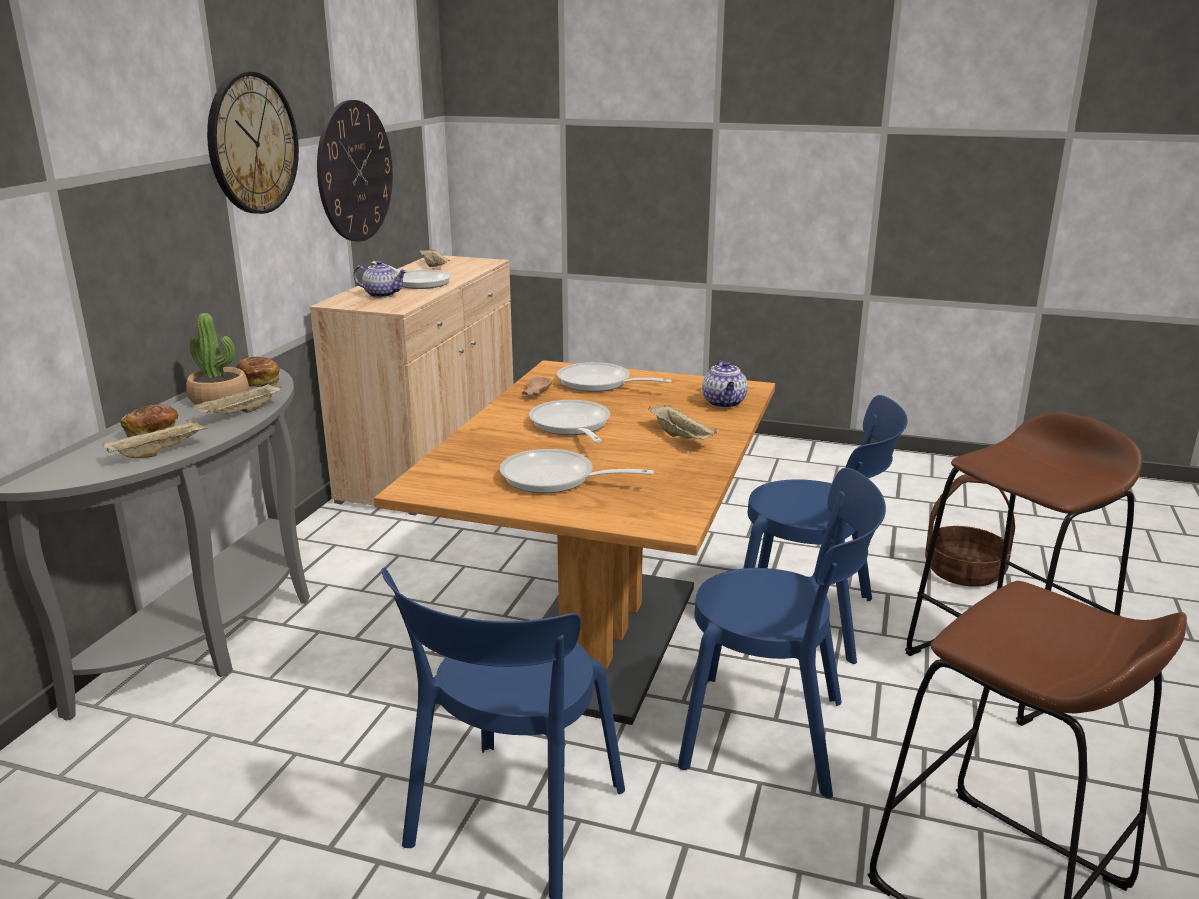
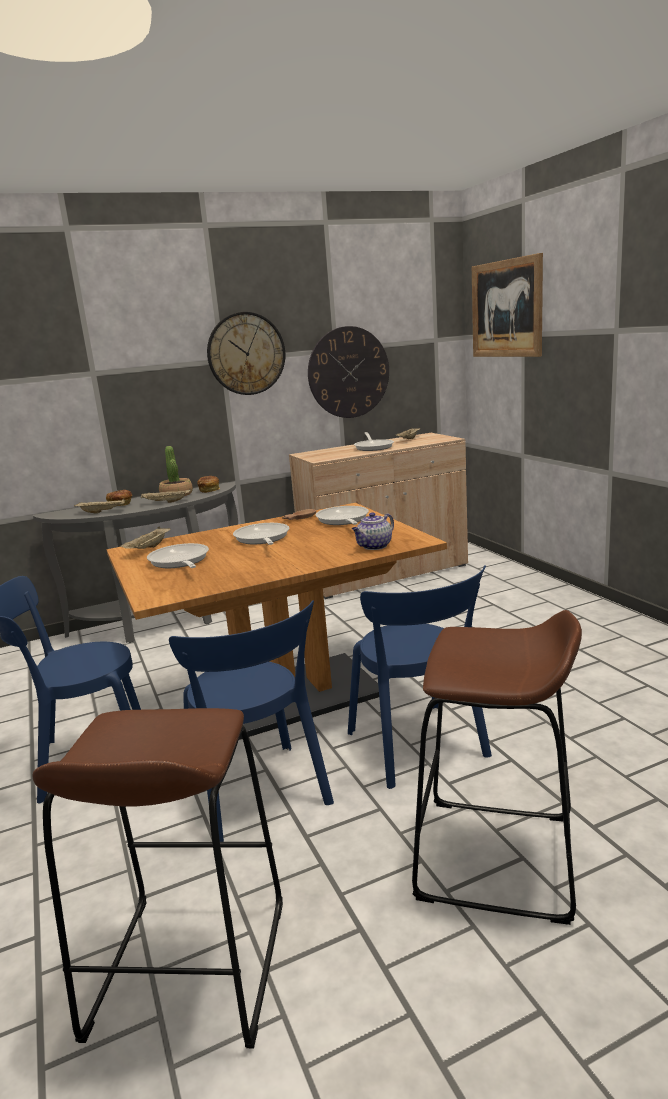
camera: 50 degrees right, 5 degrees down
(382, 295) = (336, 452): teapot -> none
(533, 86) = (506, 309): none -> picture
(571, 426) = (262, 539): frying pan -> frying pan turned 45 degrees counterclockwise
(682, 437) = (292, 559): beige tray -> beige tray (148, 548)
(964, 570) = (616, 776): basket -> none

